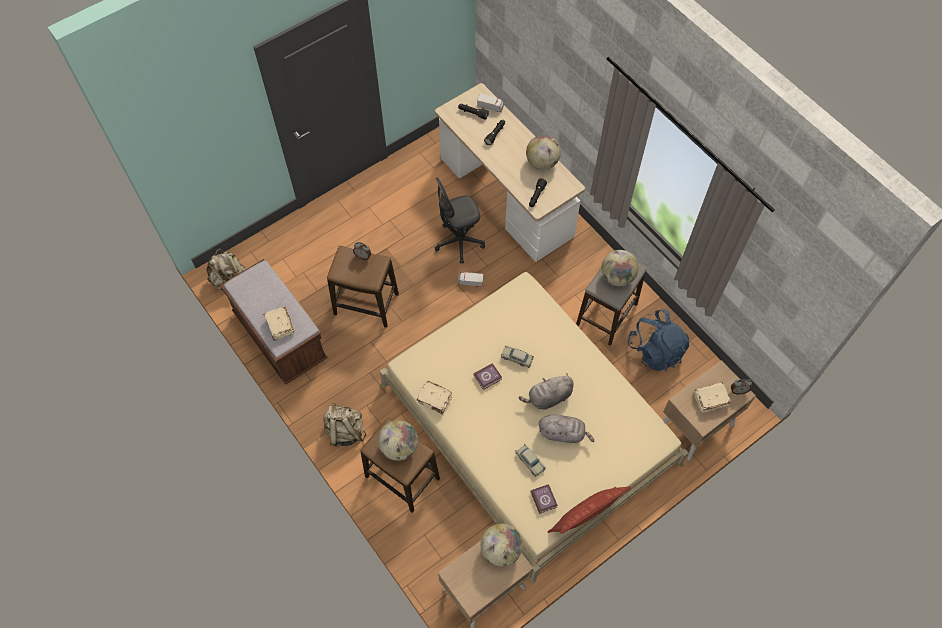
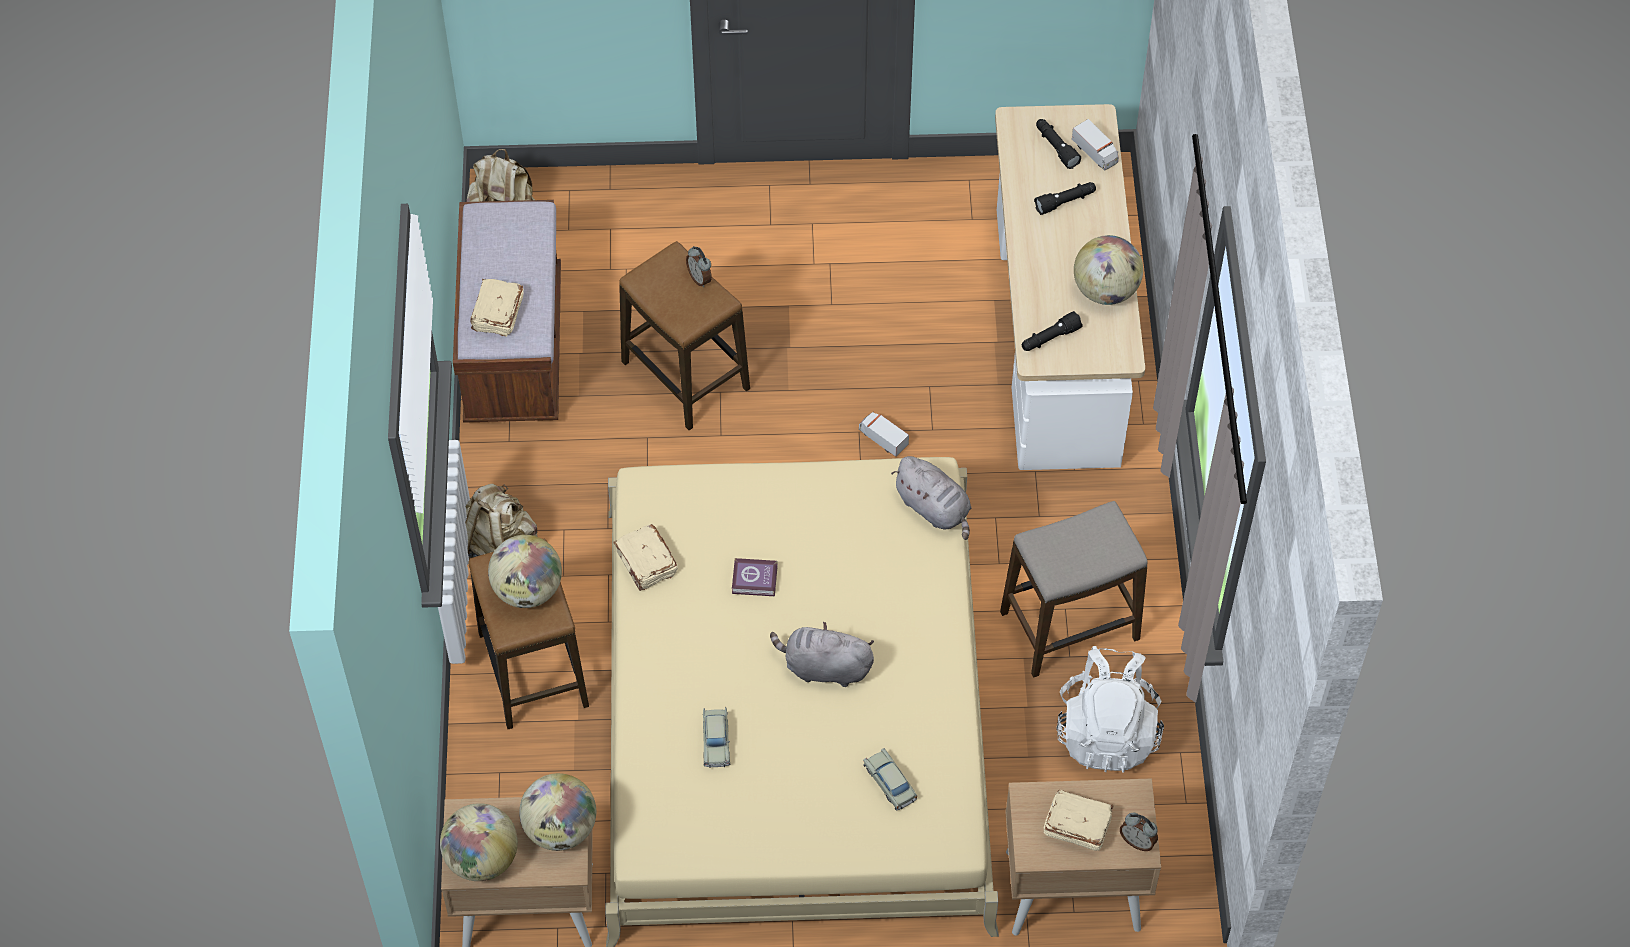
camera: 35 degrees right, 5 degrees down
(459, 242) = (916, 365): grey office chair -> none
(516, 358) = (824, 579): beige toy car -> beige toy car (890, 783)
(544, 499) = (691, 807): book -> none
(563, 433) = (803, 734): grey plush toy -> grey plush toy (934, 509)
(586, 515) = (737, 872): pillow -> none
(617, 277) = (1083, 546): globe -> globe (482, 859)
(655, 350) = (1107, 732): blue backpack -> white backpack

